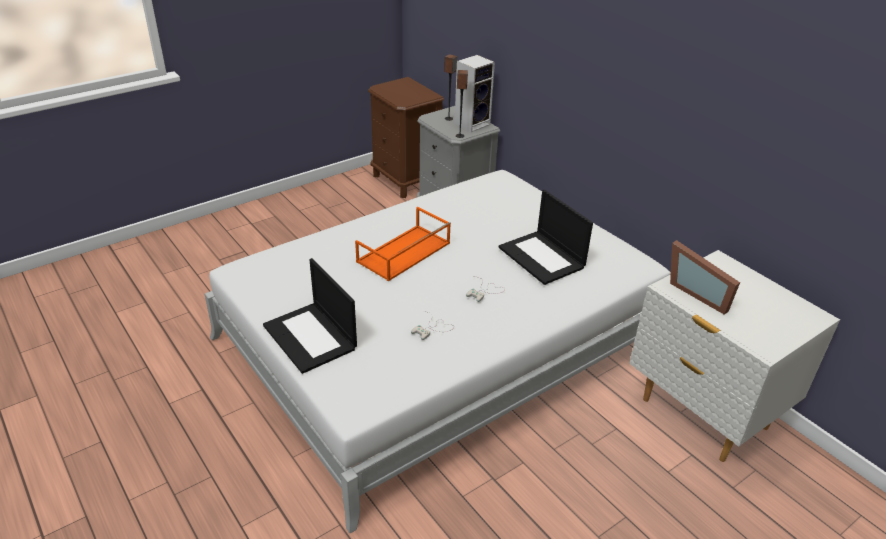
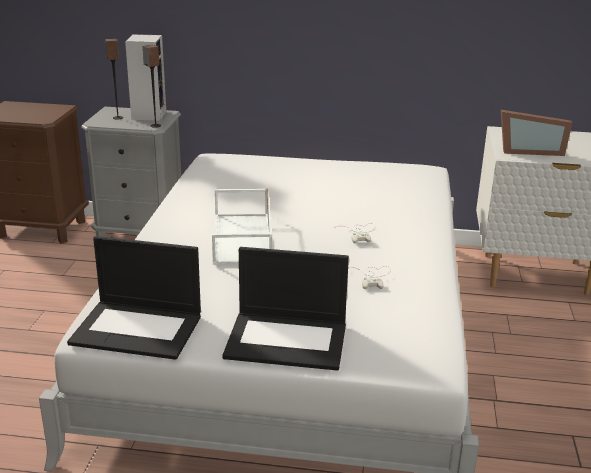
camera: 45 degrees left, 10 degrees down
(404, 253) = (243, 239): orange tray -> white tray
(542, 258) = (358, 192): laptop -> laptop (139, 329)

